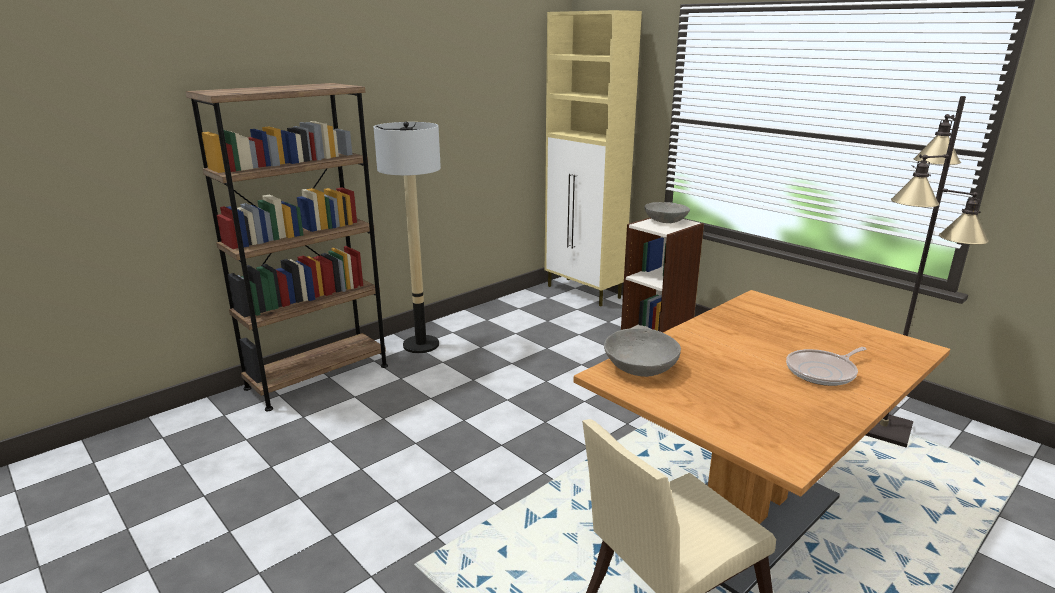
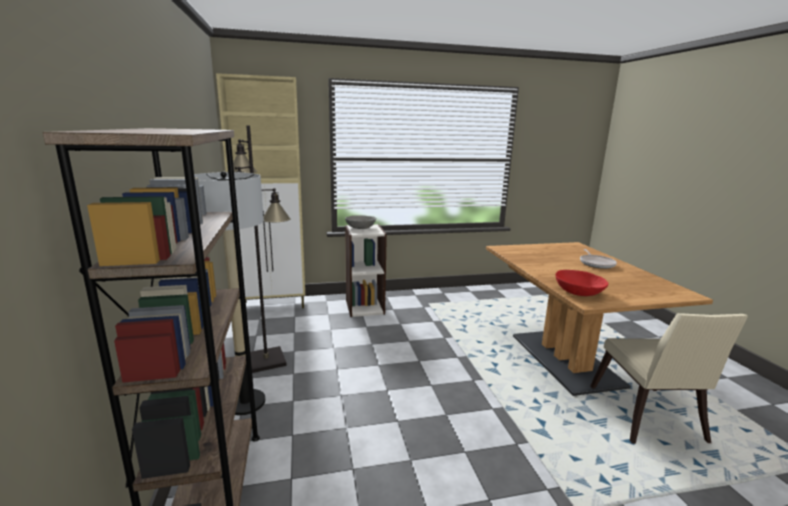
camera: 60 degrees left, 5 degrees down
(640, 367) = (578, 292): grey bowl -> red bowl
(883, 429) = (511, 300): black floor lamp -> black floor lamp (266, 360)

